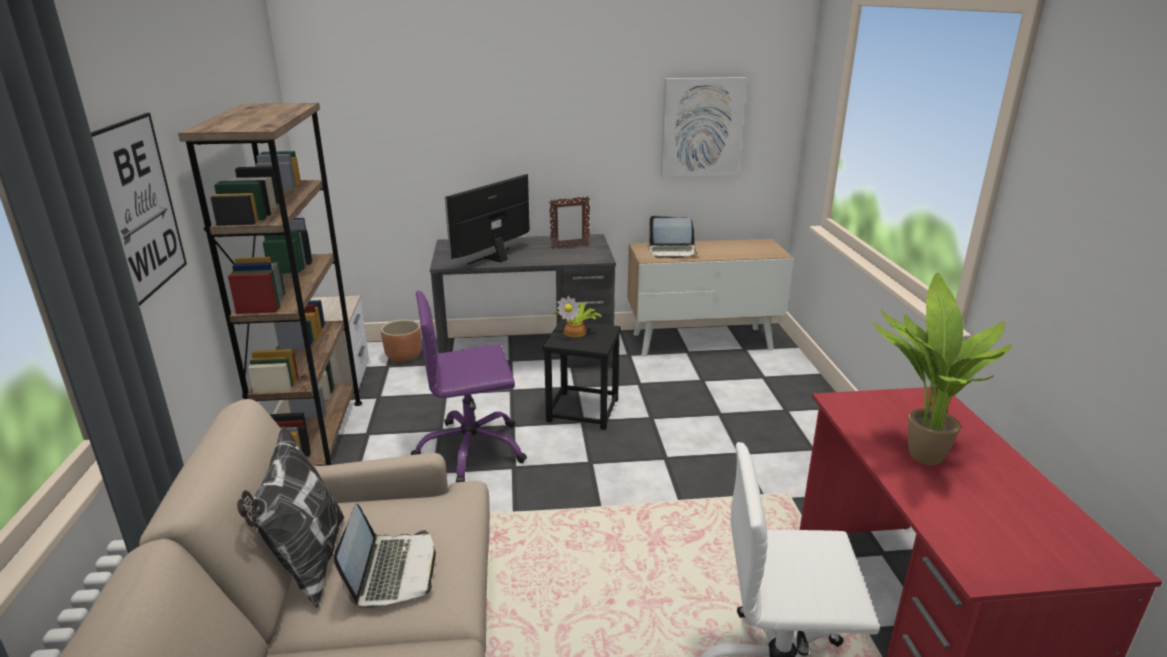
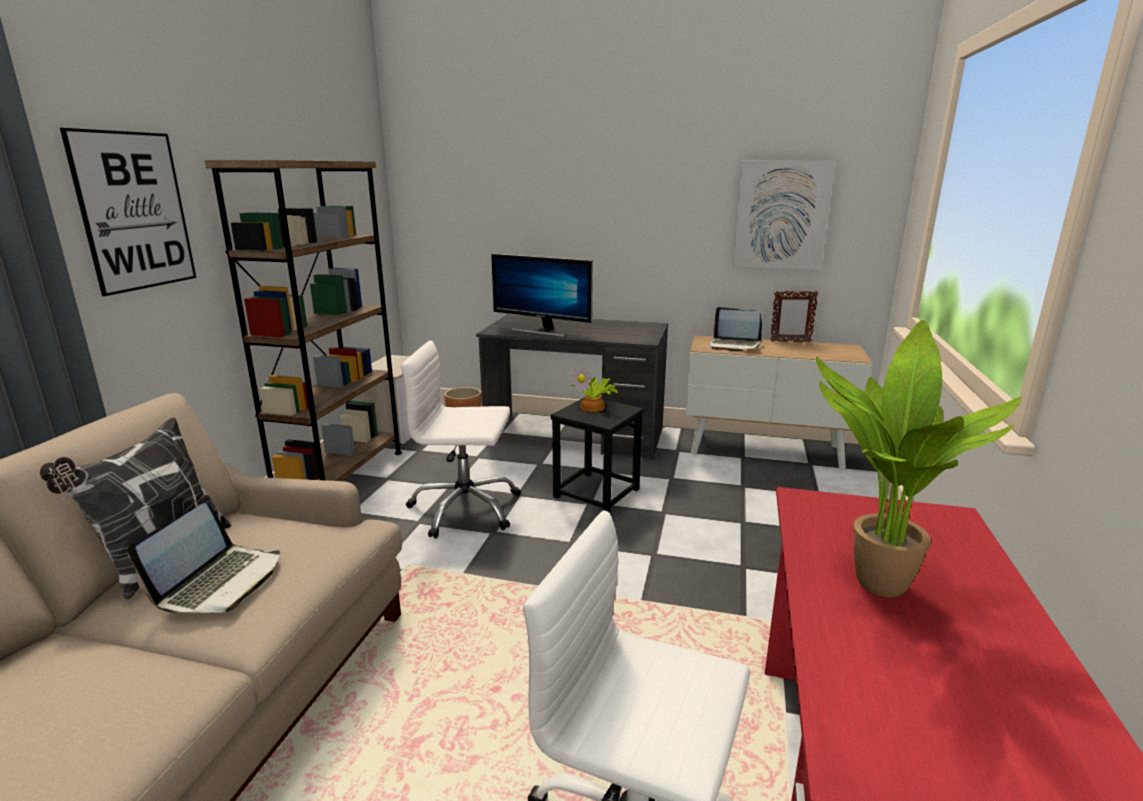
camera: 20 degrees right, 5 degrees down
(471, 450) = (465, 509): purple office chair -> white office chair
(494, 258) = (542, 331): monitor -> monitor turned 120 degrees counterclockwise
(569, 247) = (623, 329): picture frame -> picture frame (790, 342)

